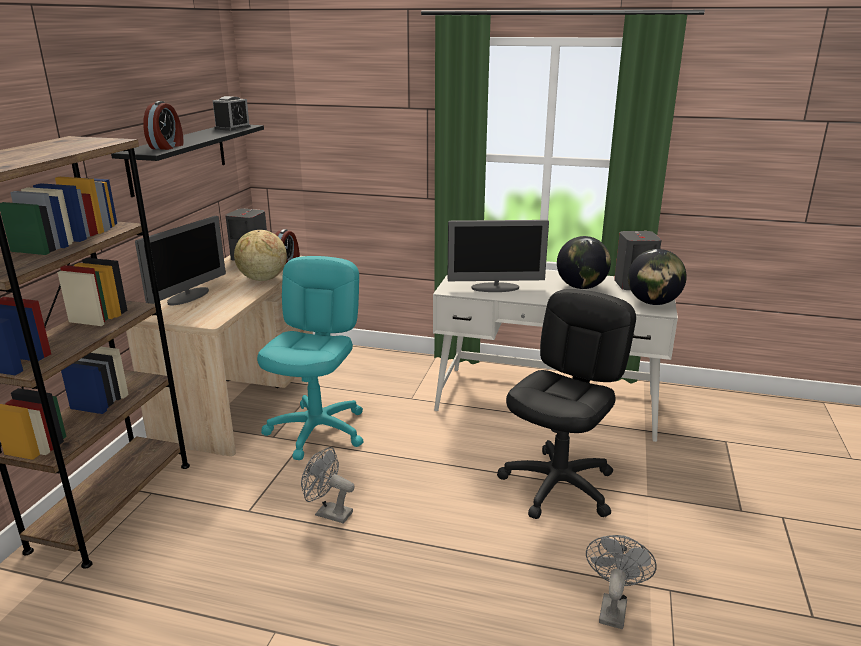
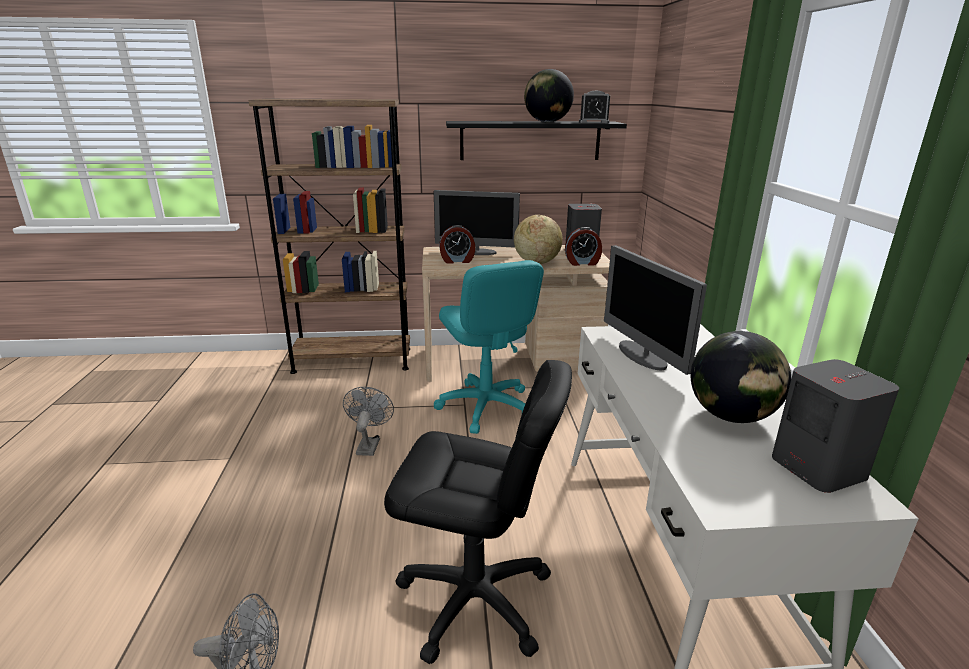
camera: 70 degrees right, 0 degrees up
(167, 147) = (482, 122): alarm clock -> alarm clock (457, 261)
(317, 430) = (485, 406): turquoise office chair -> turquoise office chair turned 75 degrees clockwise
(653, 303) = (749, 495): globe -> globe (547, 122)

